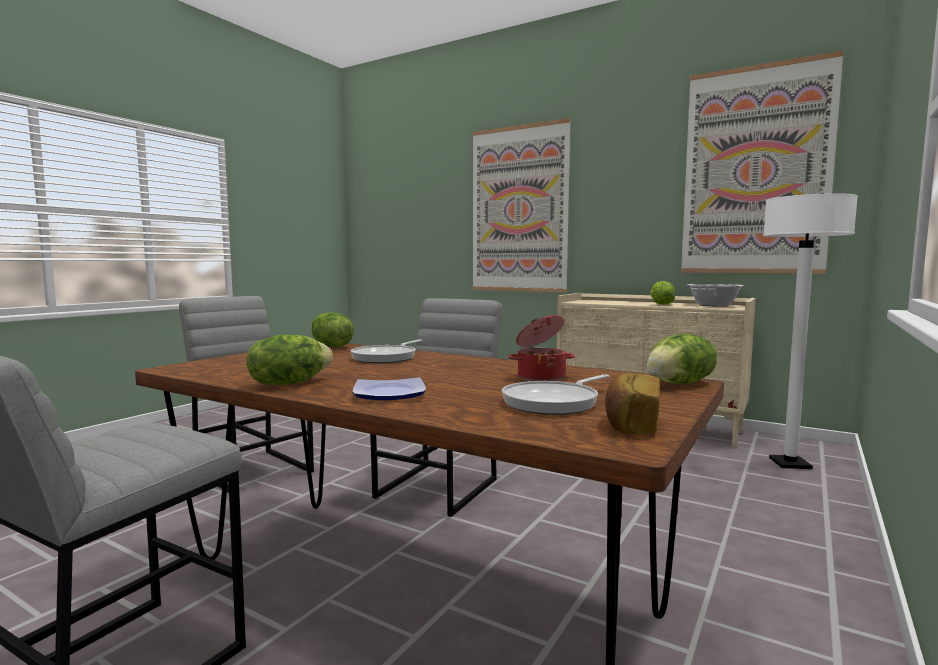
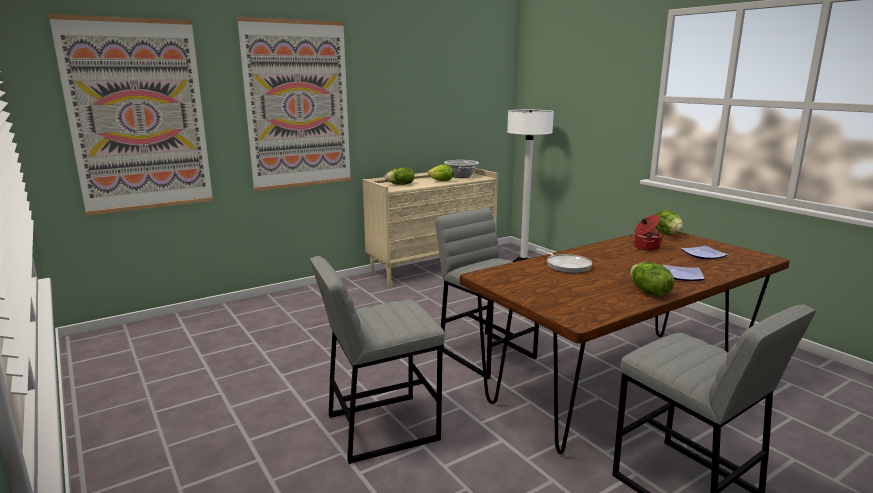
camera: 65 degrees left, 10 degrees up
(330, 346) = (501, 274): lettuce -> lettuce (400, 184)
(554, 402) = (703, 255): frying pan -> plate
(631, 424) = (739, 252): bread -> none
(755, 171) = (466, 82): picture -> picture (139, 116)

